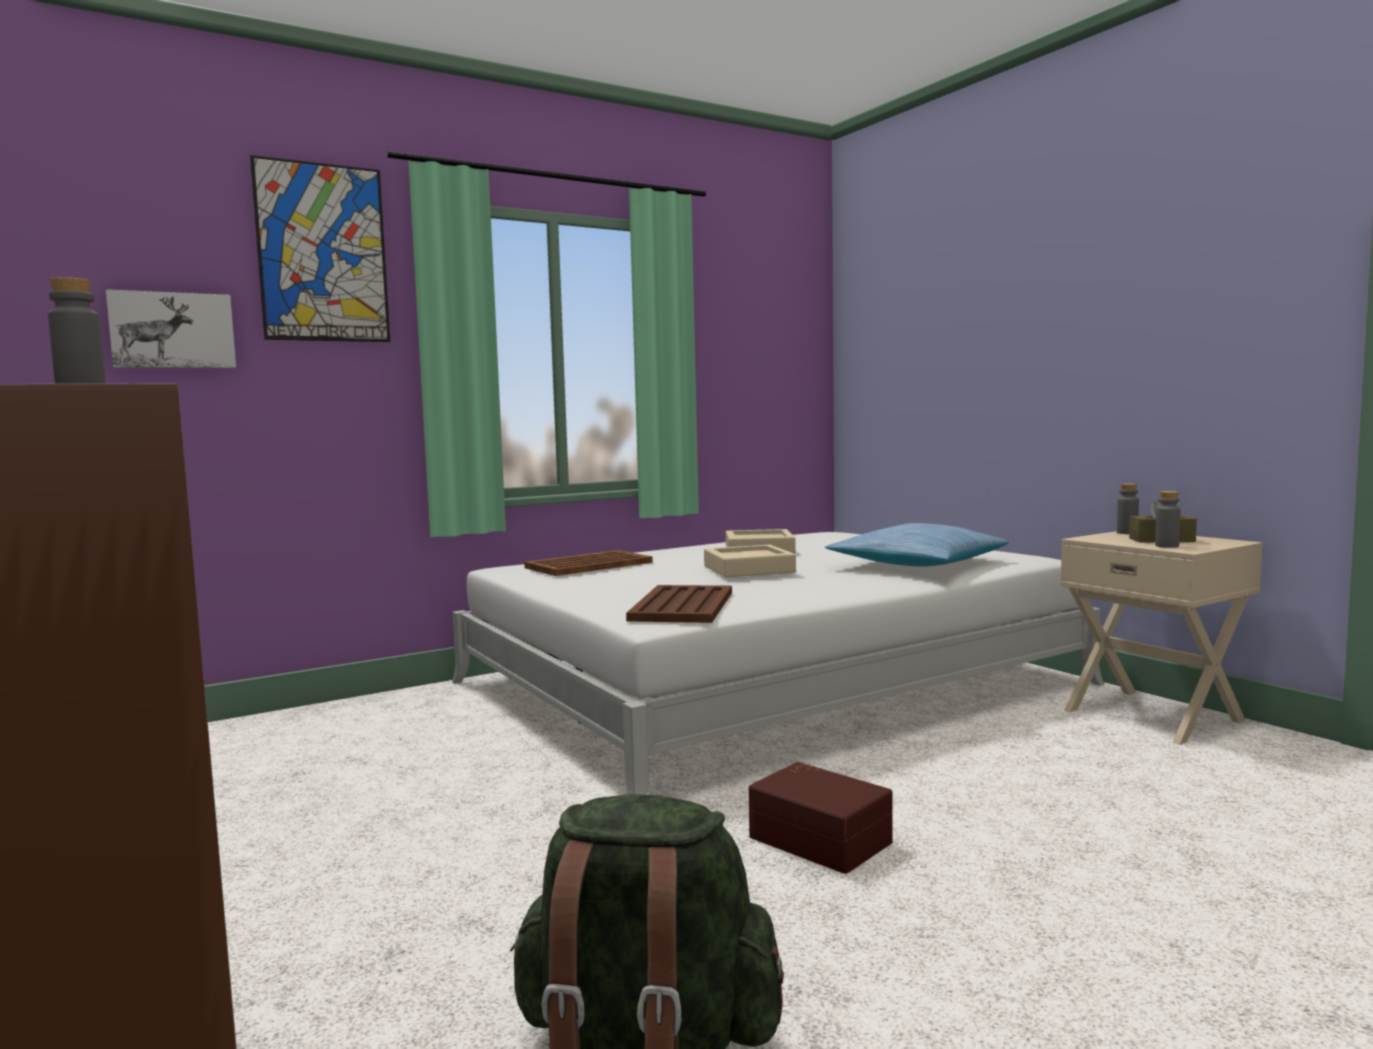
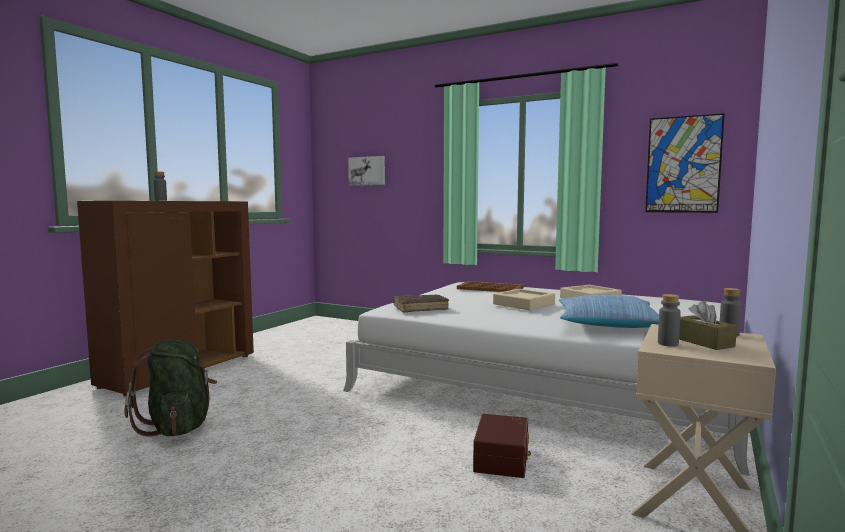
camera: 60 degrees right, 0 degrees up
(323, 253) = (416, 134): picture -> picture (683, 164)
(682, 606) = (420, 308): brown tray -> brown book
(821, 838) = (350, 426): brown storage box -> brown storage box (503, 458)

